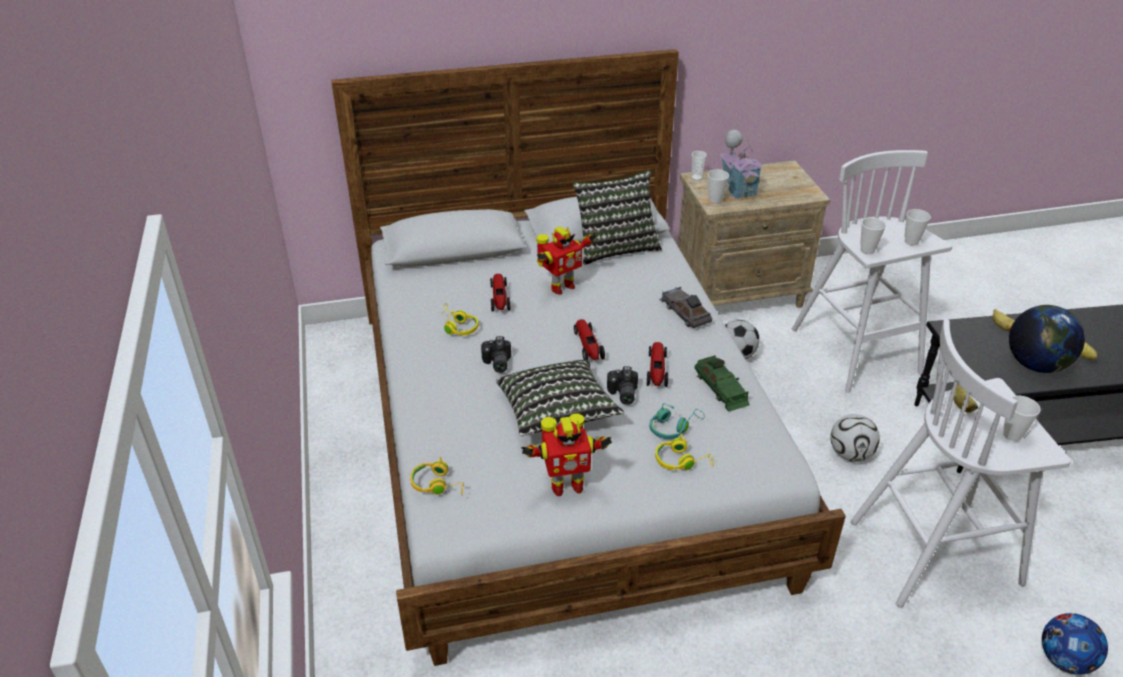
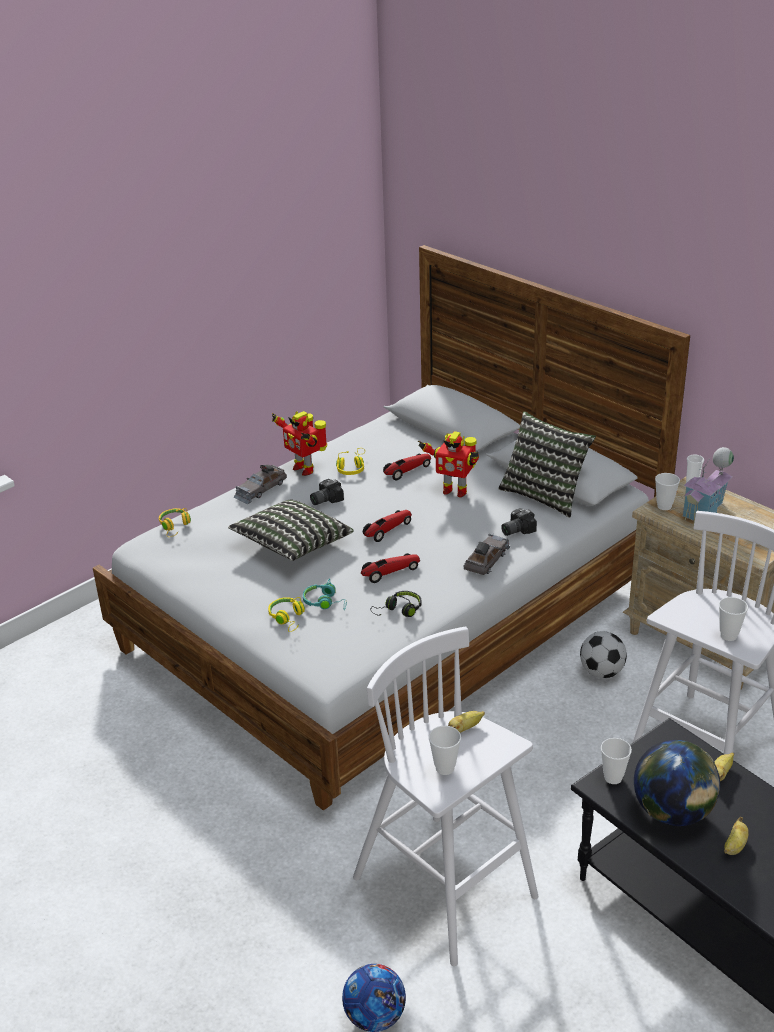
camera: 60 degrees right, 5 degrees down
(429, 397) = (260, 489): none -> grey toy car
(565, 485) = (217, 577): toy robot -> toy robot (304, 468)
(622, 394) = (344, 566): camera -> camera (516, 530)
(721, 388) = (399, 610): green toy car -> black headphones
(850, 454) = (532, 792): football -> none
(867, 250) = (673, 612): cup -> cup (613, 777)

